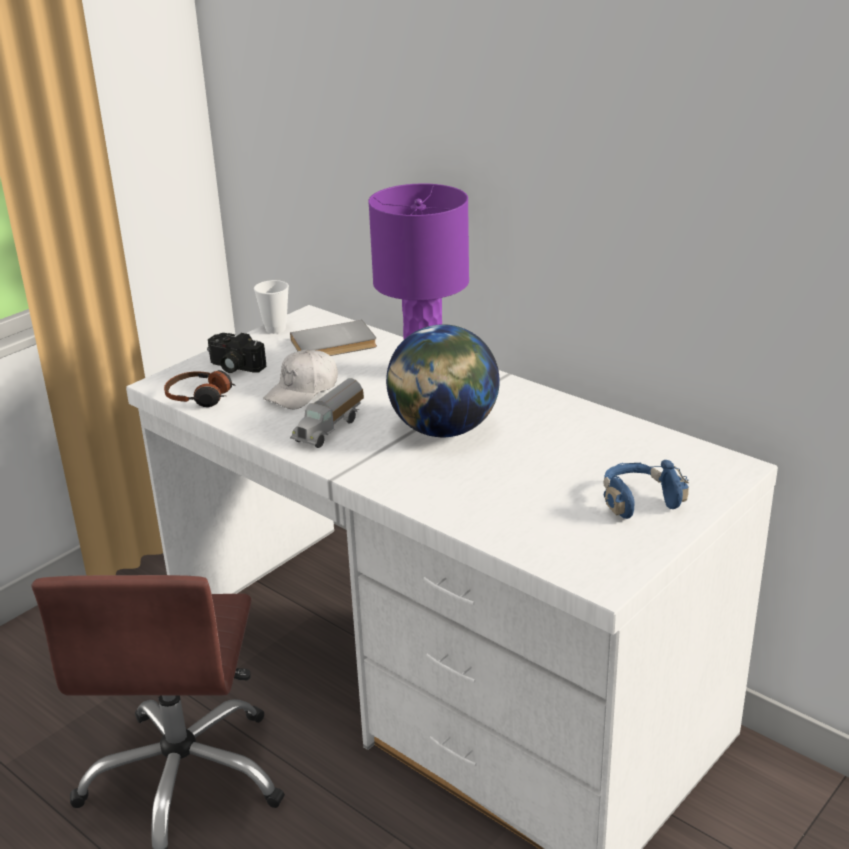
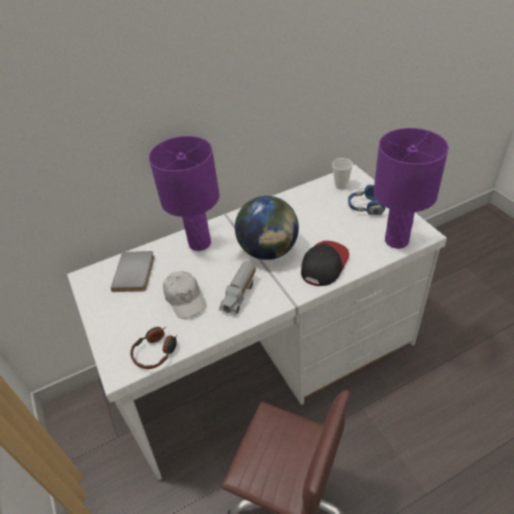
camera: 65 degrees left, 15 degrees up
(234, 367) = (126, 327): camera -> none
(275, 329) = (89, 296): cup -> cup (341, 186)
(330, 429) = (239, 295): toy truck -> toy truck turned 60 degrees clockwise
(441, 486) = (324, 264): none -> cap
(558, 552) = (397, 240): none -> purple table lamp

